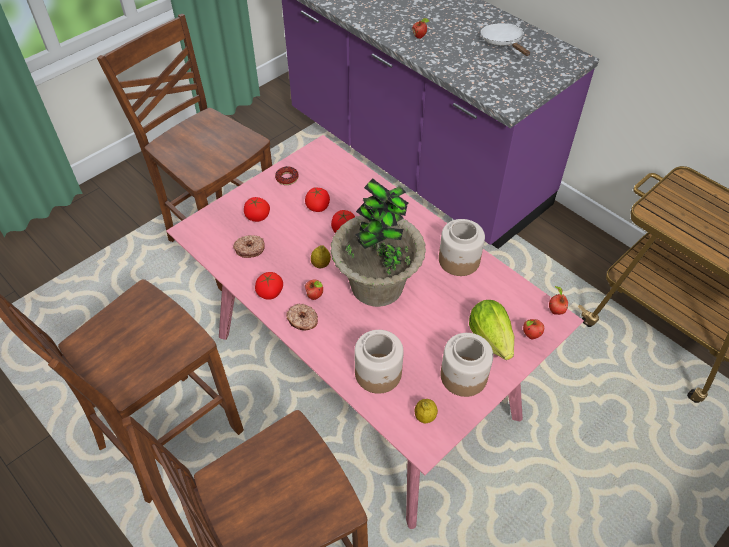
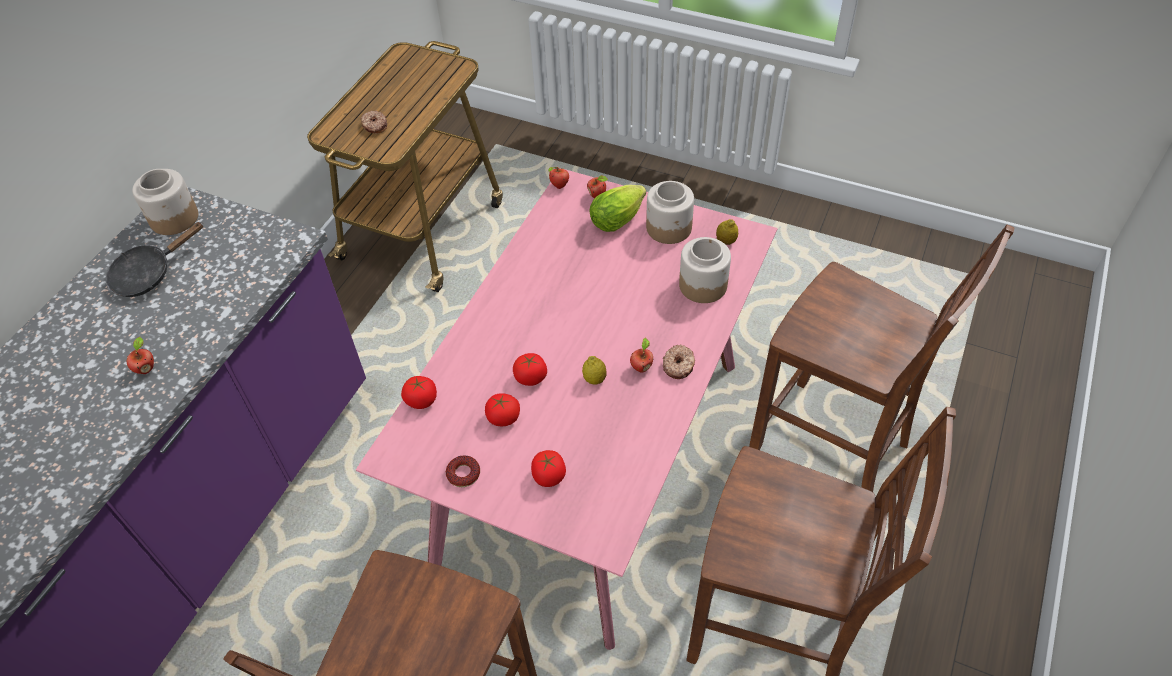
camera: 110 degrees left, 0 degrees up
(250, 249) = (606, 460): donut -> donut (374, 126)
(270, 292) = (659, 410): tomato -> tomato (421, 400)
(377, 286) = (598, 320): potted plant -> none
(458, 260) = (529, 266): jar -> jar (174, 219)
(503, 43) = (149, 274): white frying pan -> black frying pan

